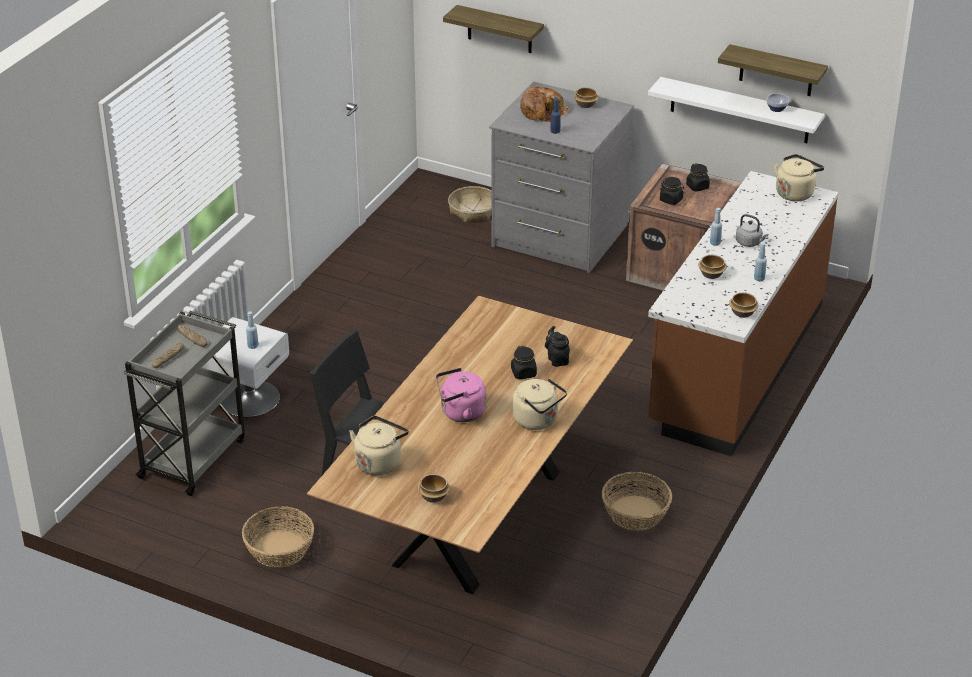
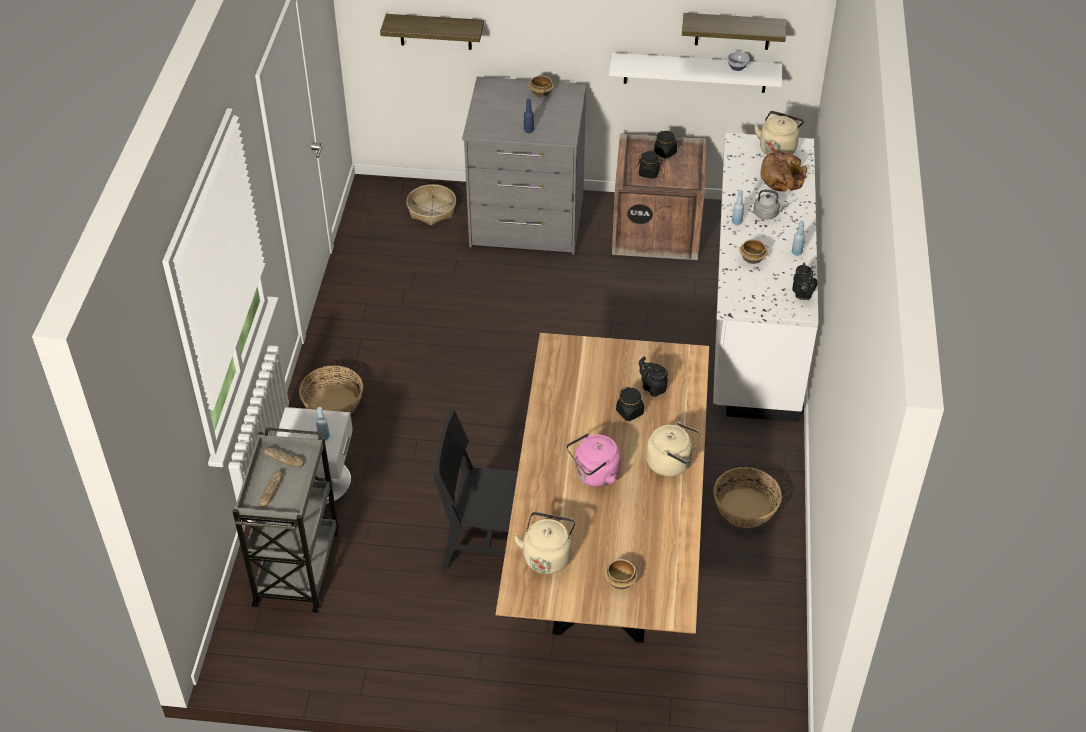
camera: 20 degrees left, 10 degrees up
(279, 549) = (435, 648): basket -> basket (332, 403)
(542, 111) = (505, 110): bread -> bread (782, 178)
(736, 365) = (754, 322): brown counter -> white counter
(742, 312) = (802, 294): bowl -> black teapot

